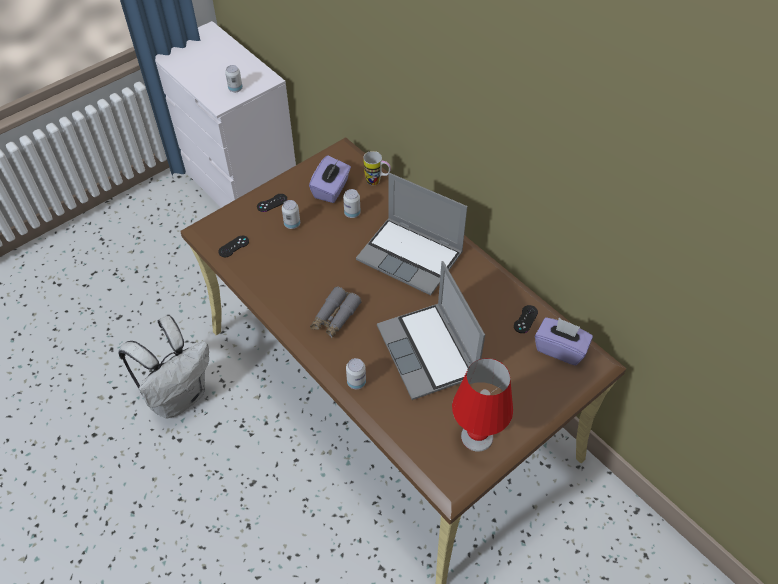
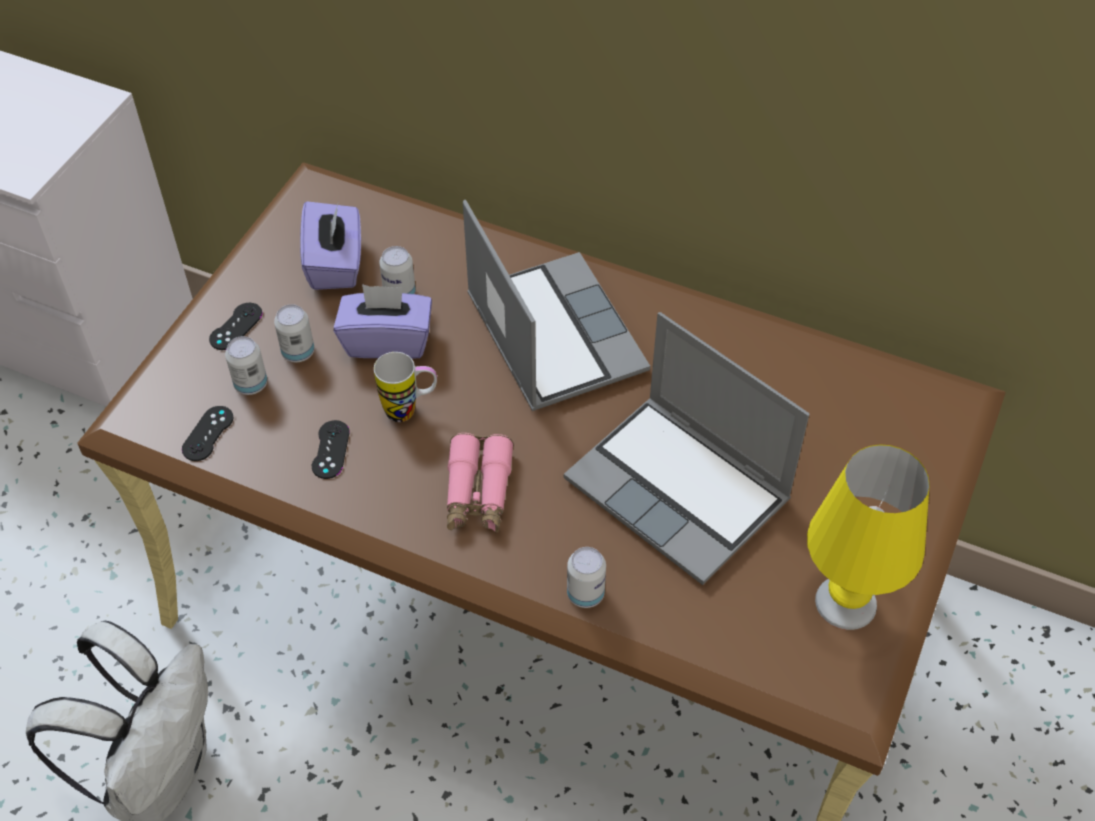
camera: 25 degrees left, 0 degrees up
(235, 89) = (40, 137): can -> can (251, 384)
(335, 317) = (478, 492): grey binoculars -> pink binoculars
(377, 182) = (412, 222): mug -> mug (410, 410)
(411, 256) = (551, 333): laptop -> laptop turned 120 degrees counterclockwise
(477, 436) = (845, 601): red table lamp -> yellow table lamp
(525, 319) = (806, 370): black game controller -> black game controller (330, 449)
(560, 349) = (890, 398): purple tissue box -> purple tissue box (387, 341)

